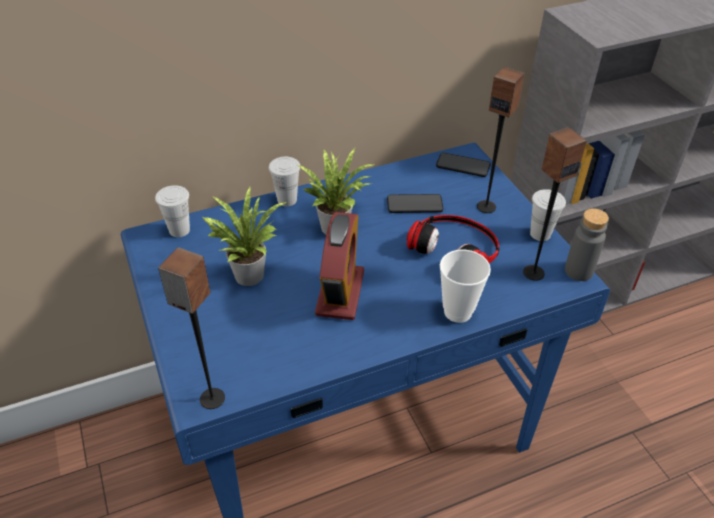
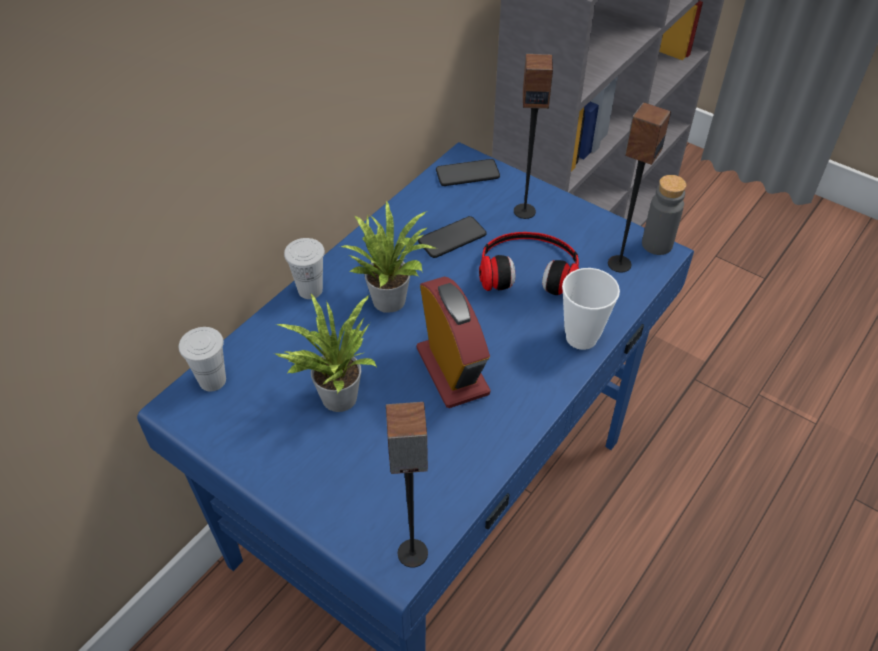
camera: 30 degrees left, 5 degrees up
(540, 234) = (596, 220): white cup -> none

